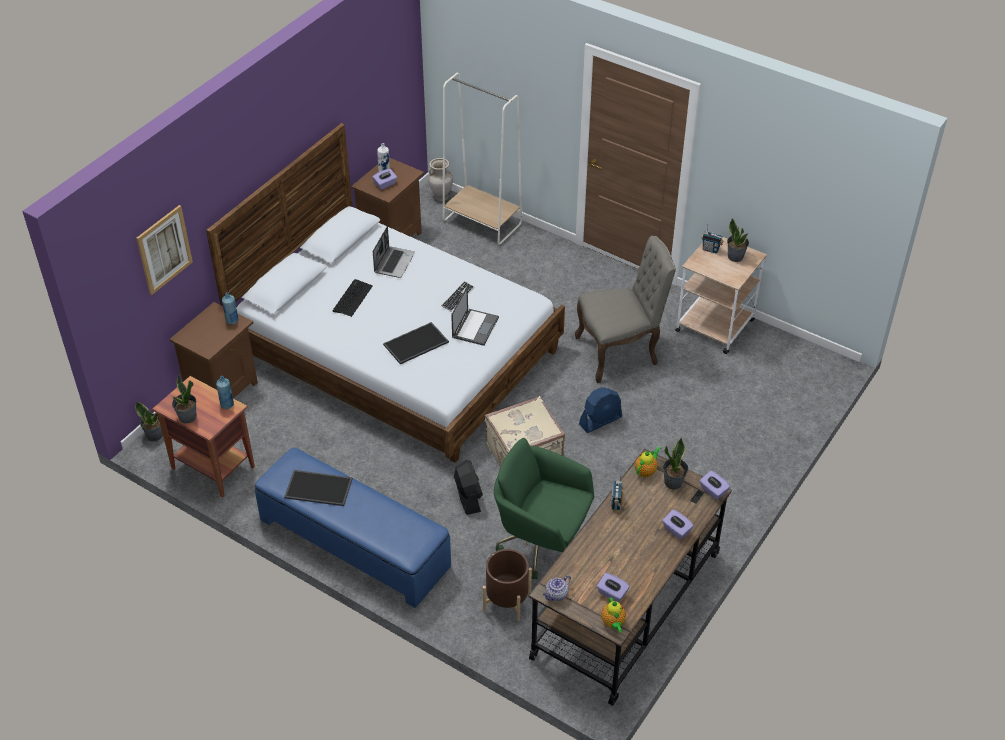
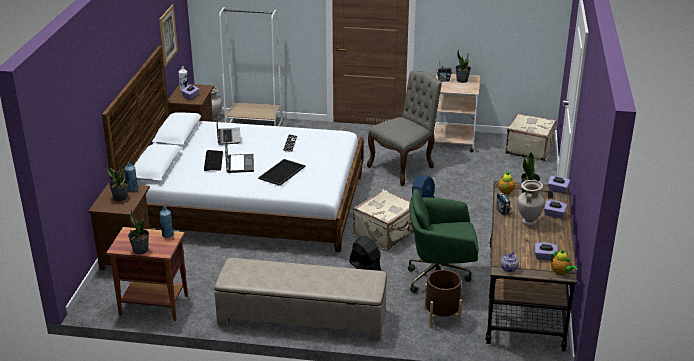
camera: 25 degrees left, 15 degrees down
(154, 435) = (89, 299): potted plant -> potted plant (120, 197)
(164, 249) = (80, 126): picture -> picture (168, 35)
(319, 487) = (269, 274): tray -> none
(353, 543) = (301, 317): blue bench -> beige bench
(475, 327) = (316, 155): laptop -> laptop (240, 163)
(634, 532) = (528, 222): none -> beige vase
(806, 373) = (529, 149): none -> beige suitcase

